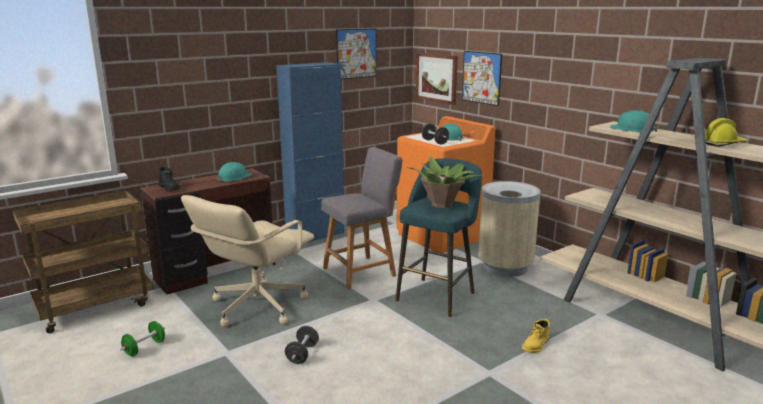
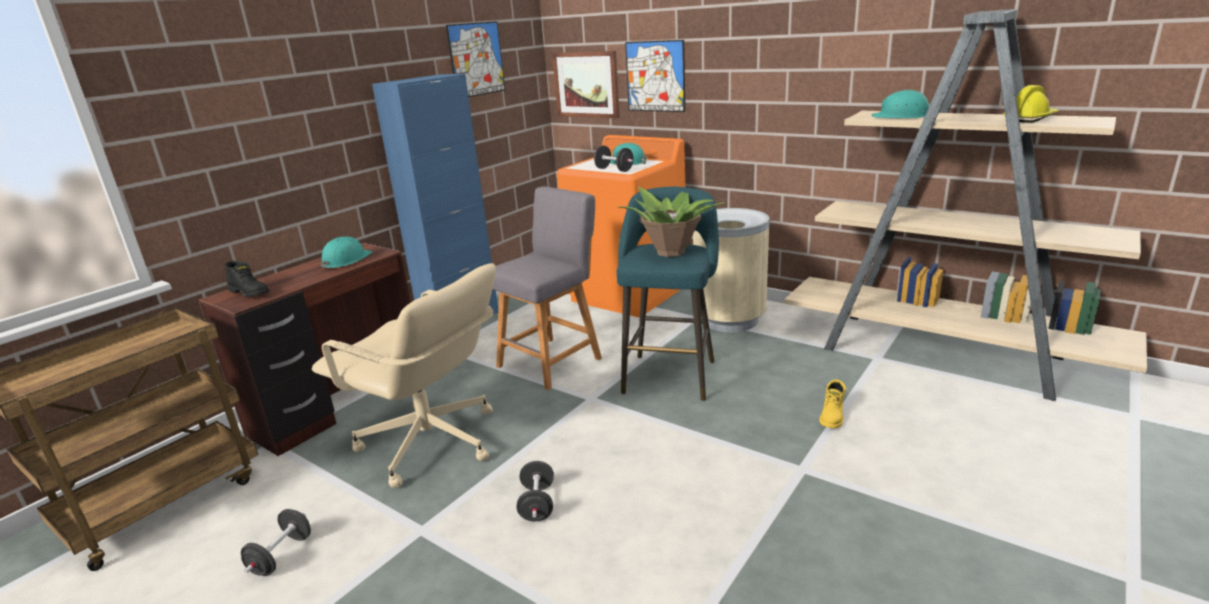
camera: 15 degrees left, 5 degrees up
(144, 348) = (281, 556): green dumbbell -> black dumbbell
(256, 306) = (430, 444): beige office chair -> beige office chair turned 75 degrees counterclockwise

